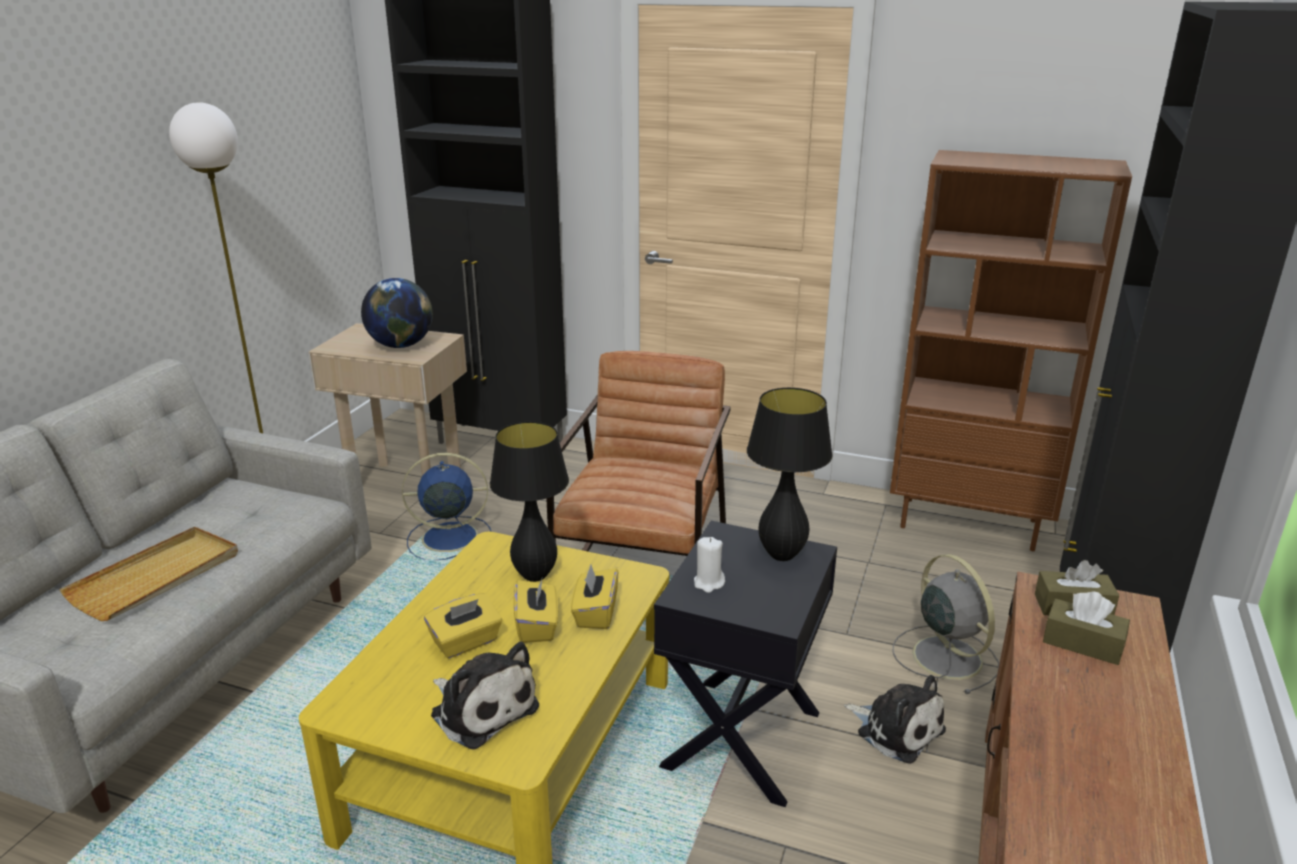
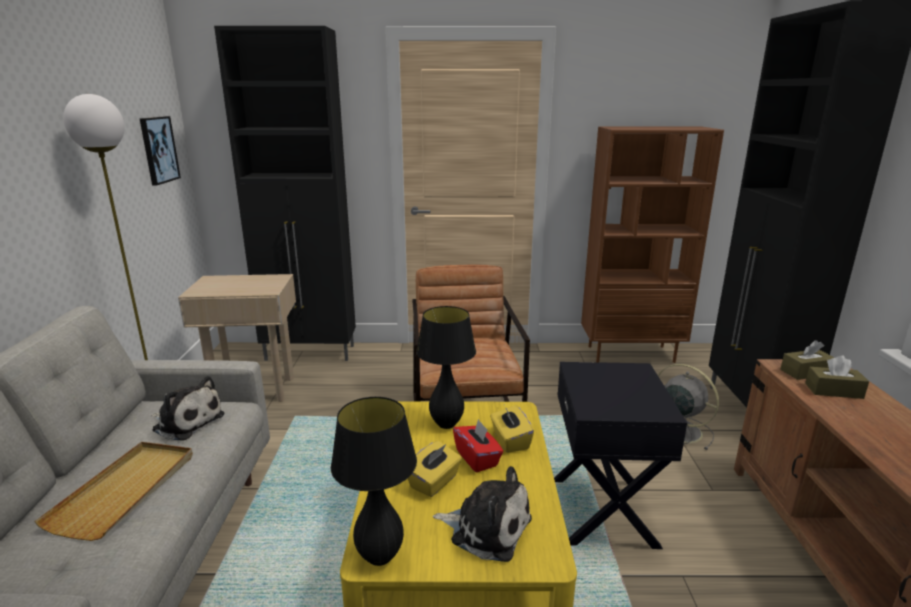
camera: 20 degrees left, 5 degrees down
(317, 153) = (158, 150): none -> picture
(401, 345) = (251, 285): globe -> none
(447, 537) = (310, 422): blue fan -> none
(537, 626) = (477, 458): yellow tissue box -> red tissue box
(708, 583) = (598, 399): white candle -> none
(782, 555) = (624, 374): black table lamp -> black table lamp (380, 557)
(896, 729) = (686, 480): plush toy -> plush toy (186, 422)

